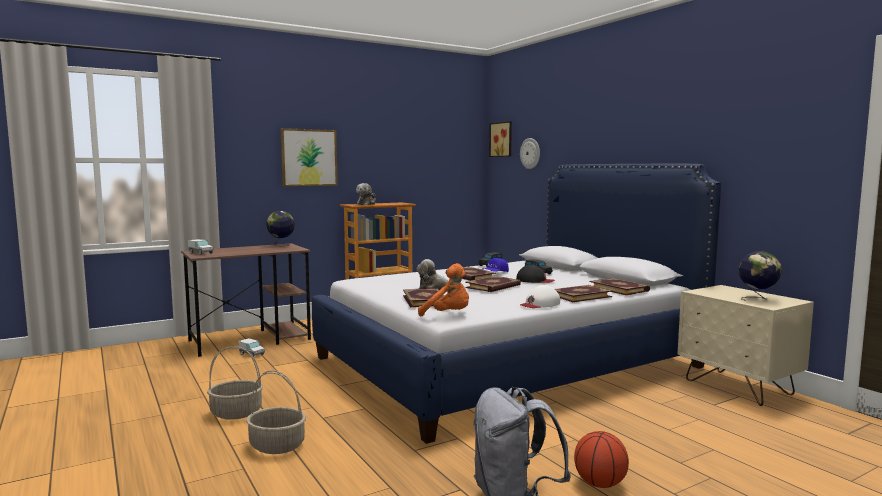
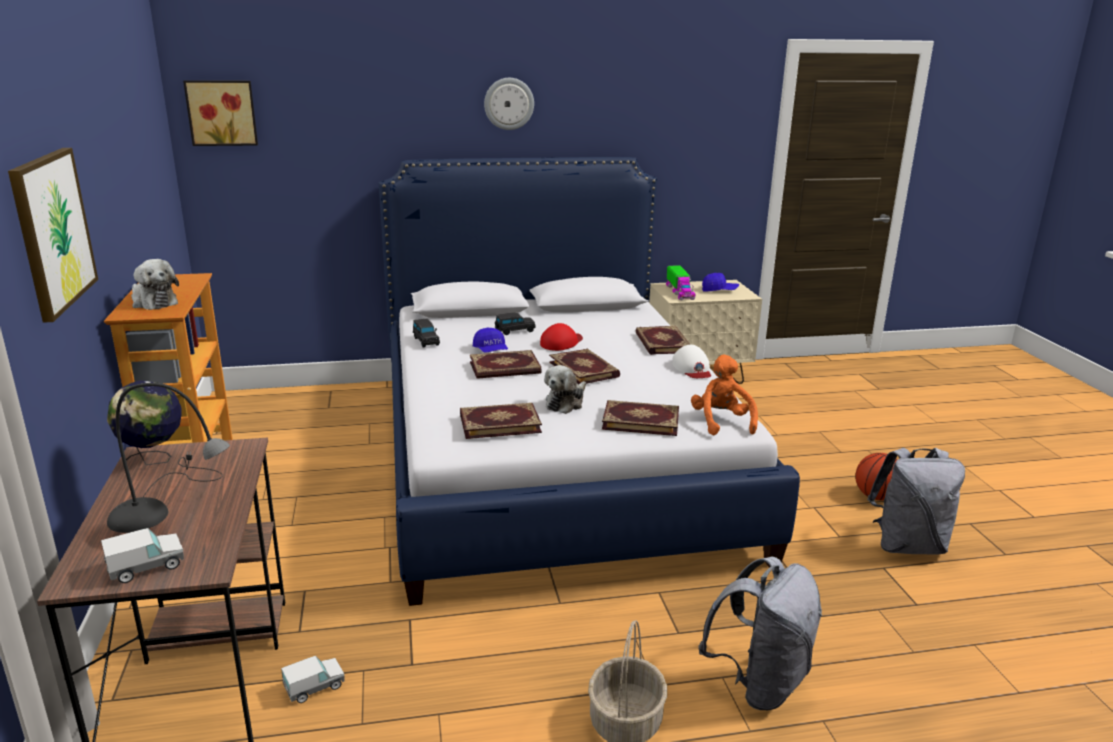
camera: 70 degrees left, 15 degrees up
(236, 251) = (171, 517): none -> grey table lamp
(278, 445) = (759, 683): basket -> grey backpack
(448, 315) = (721, 422): orange plush toy -> orange plush toy turned 60 degrees counterclockwise
(530, 153) = (309, 139): wall clock -> wall clock (509, 103)
(534, 280) = (561, 342): black cap -> red cap
(619, 289) = (638, 320): book -> book (499, 423)
(718, 291) = (679, 292): none -> toy truck
(757, 299) = (719, 290): globe -> blue cap

